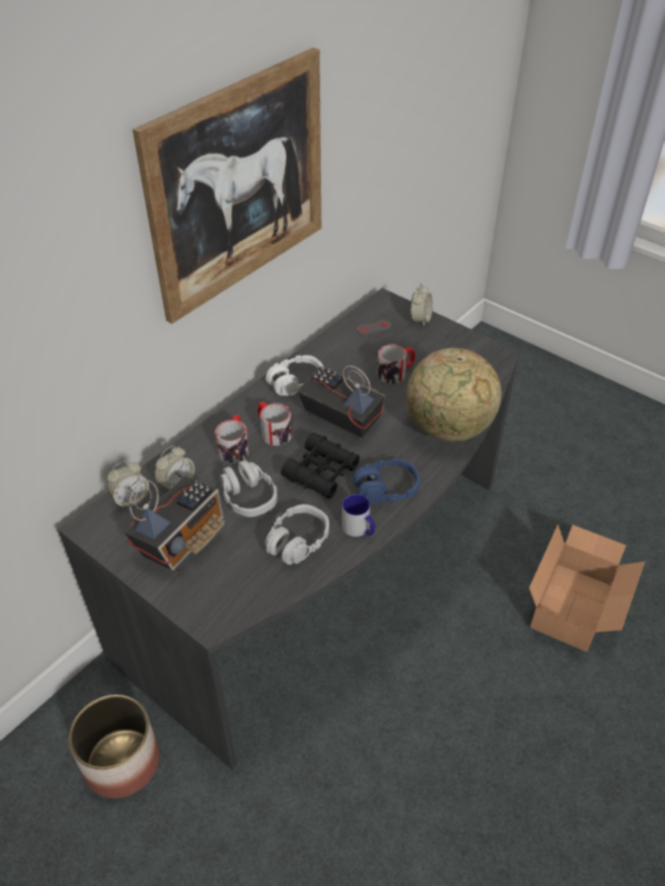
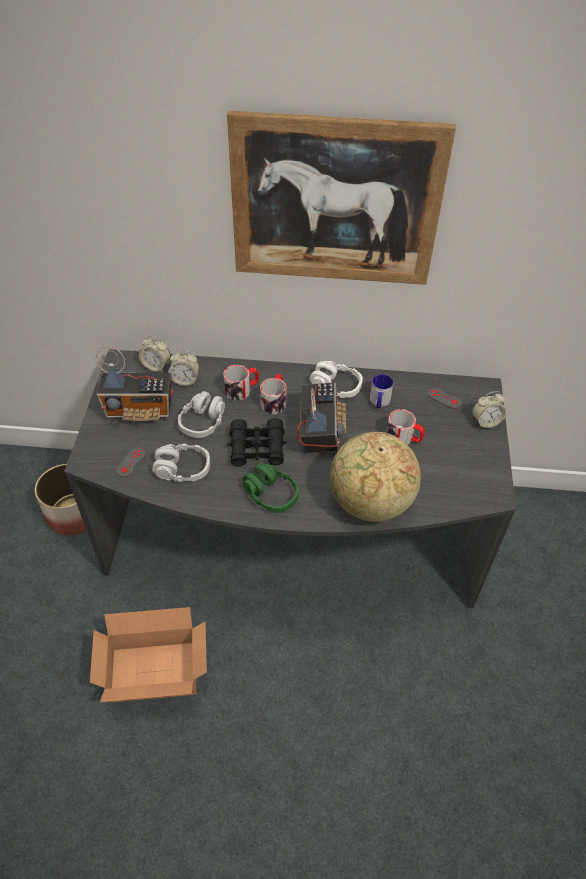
camera: 55 degrees right, 5 degrees up
(250, 581) = (131, 462): none -> grey game controller
(359, 529) = (219, 498): mug -> mug (379, 402)
(386, 489) = (271, 494): blue headphones -> green headphones
(576, 606) = (398, 738): cardboard box -> cardboard box (156, 675)

